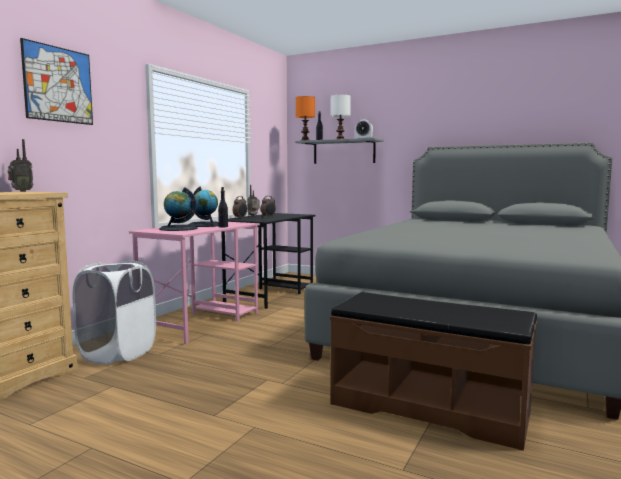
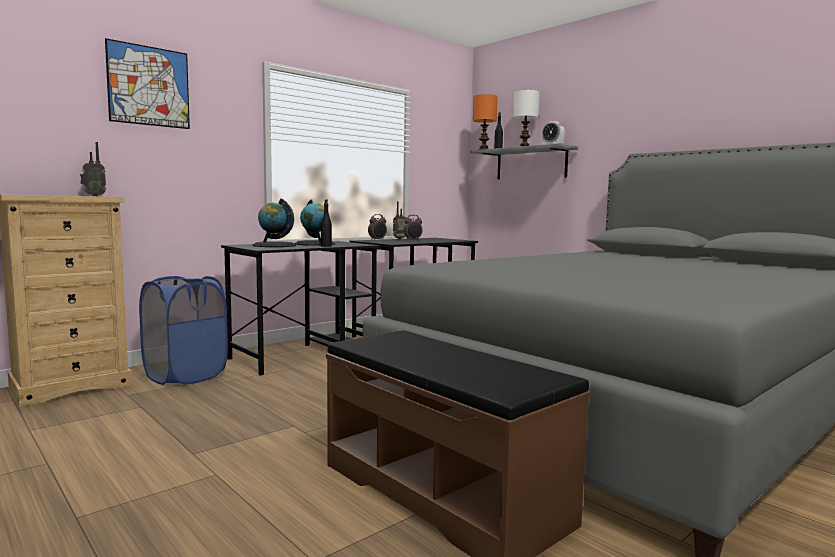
camera: 20 degrees right, 0 degrees up
(118, 353) = (185, 376): white laundry basket -> blue laundry basket
(202, 322) = (304, 355): pink desk -> black desk

